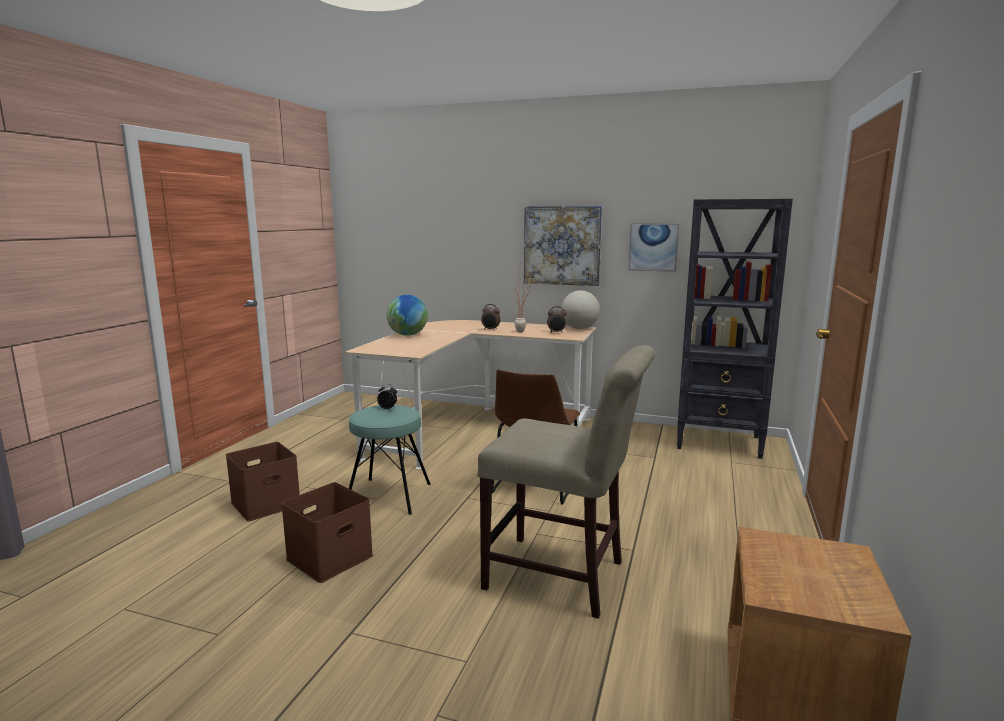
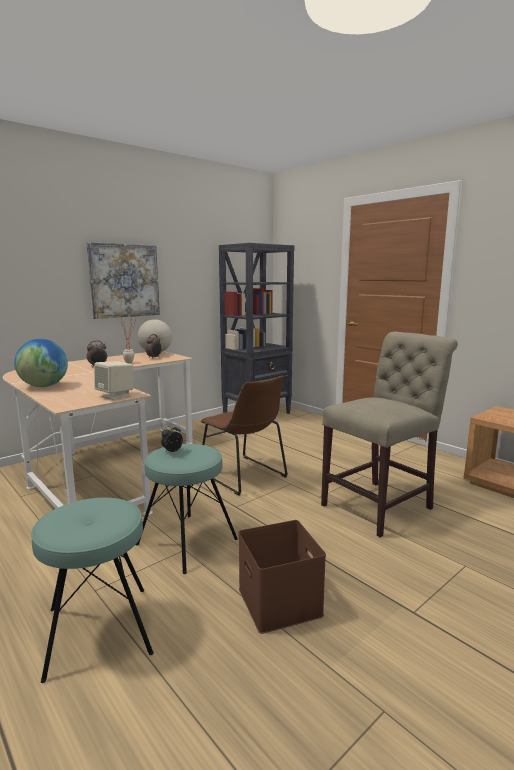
camera: 60 degrees left, 0 degrees up
(266, 503) = (99, 630): brown storage box -> turquoise stool
(403, 352) = (116, 396): none -> beige speaker
(653, 247) = (193, 280): picture -> none

